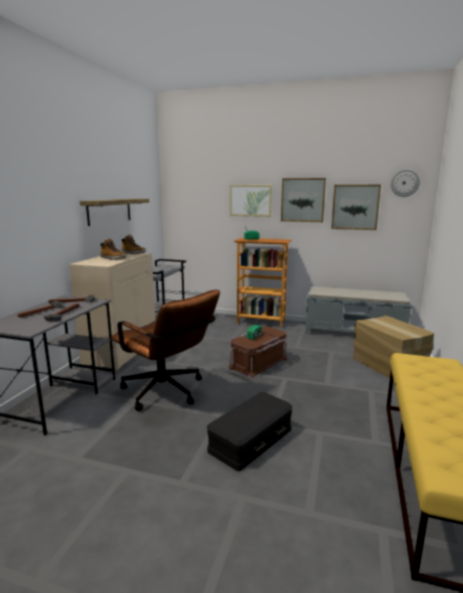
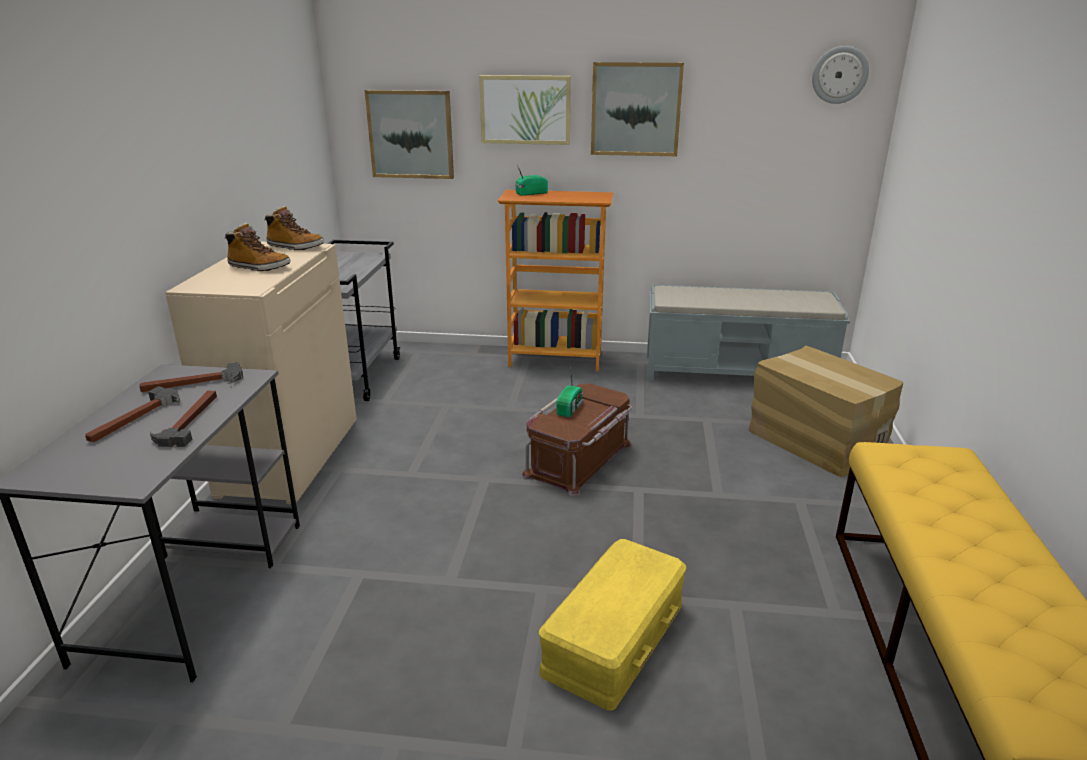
camera: 10 degrees left, 10 degrees up
(109, 211) = (229, 153): shelf -> none
(168, 393) = (420, 548): brown office chair -> none
(250, 439) = (613, 636): black storage box -> yellow storage box
(355, 207) = (741, 124): picture -> picture (411, 134)

